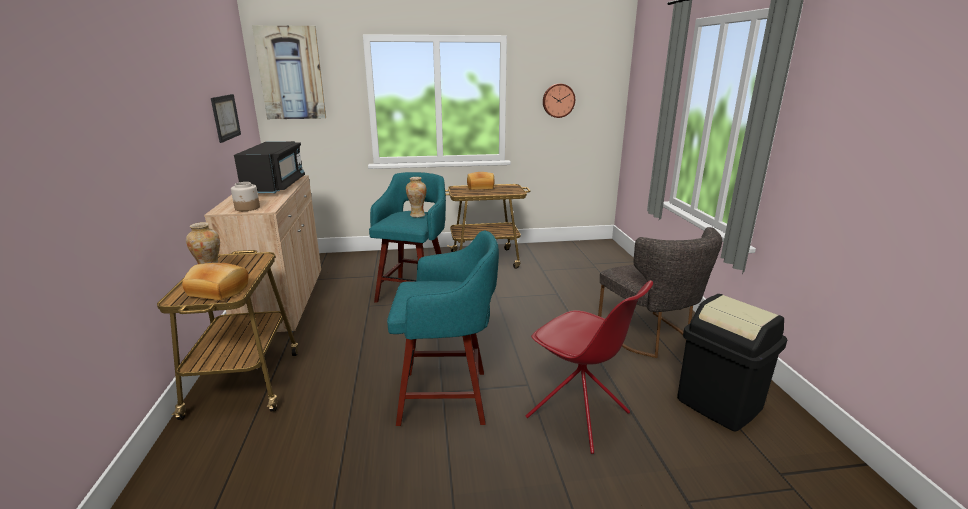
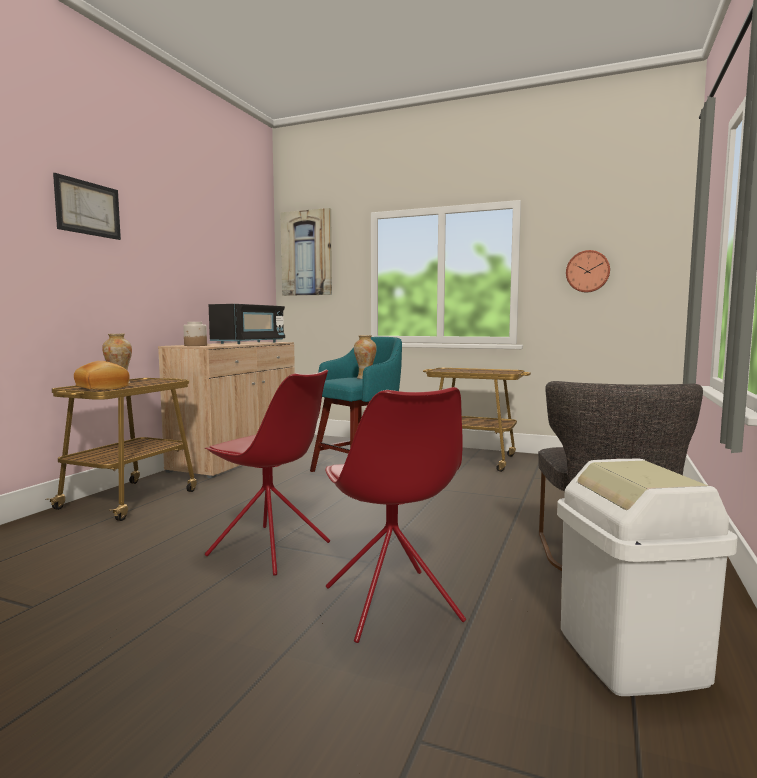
camera: 30 degrees right, 15 degrees down
(225, 117) = (224, 279): picture -> picture (88, 208)
(447, 397) = (271, 549): turquoise stool -> red chair
(480, 187) = (472, 369): bread -> none
(719, 403) = (632, 656): black trash can -> white trash can

